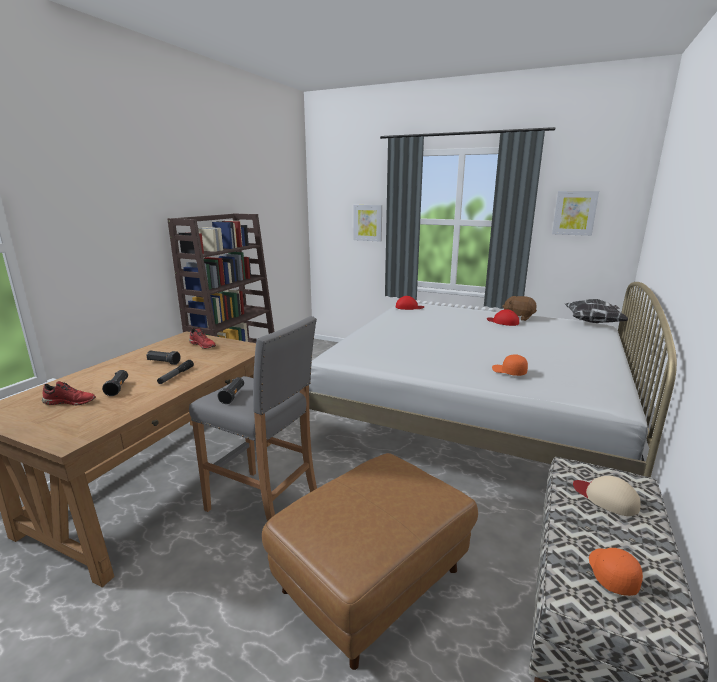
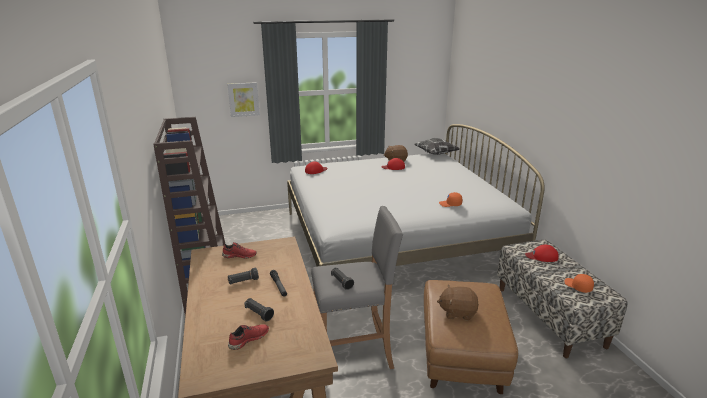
camera: 40 degrees left, 5 degrees up
(350, 501) = (457, 312): none -> brown plush toy
(574, 213) = (408, 78): picture -> none
(606, 498) = (542, 256): beige cap -> red cap

